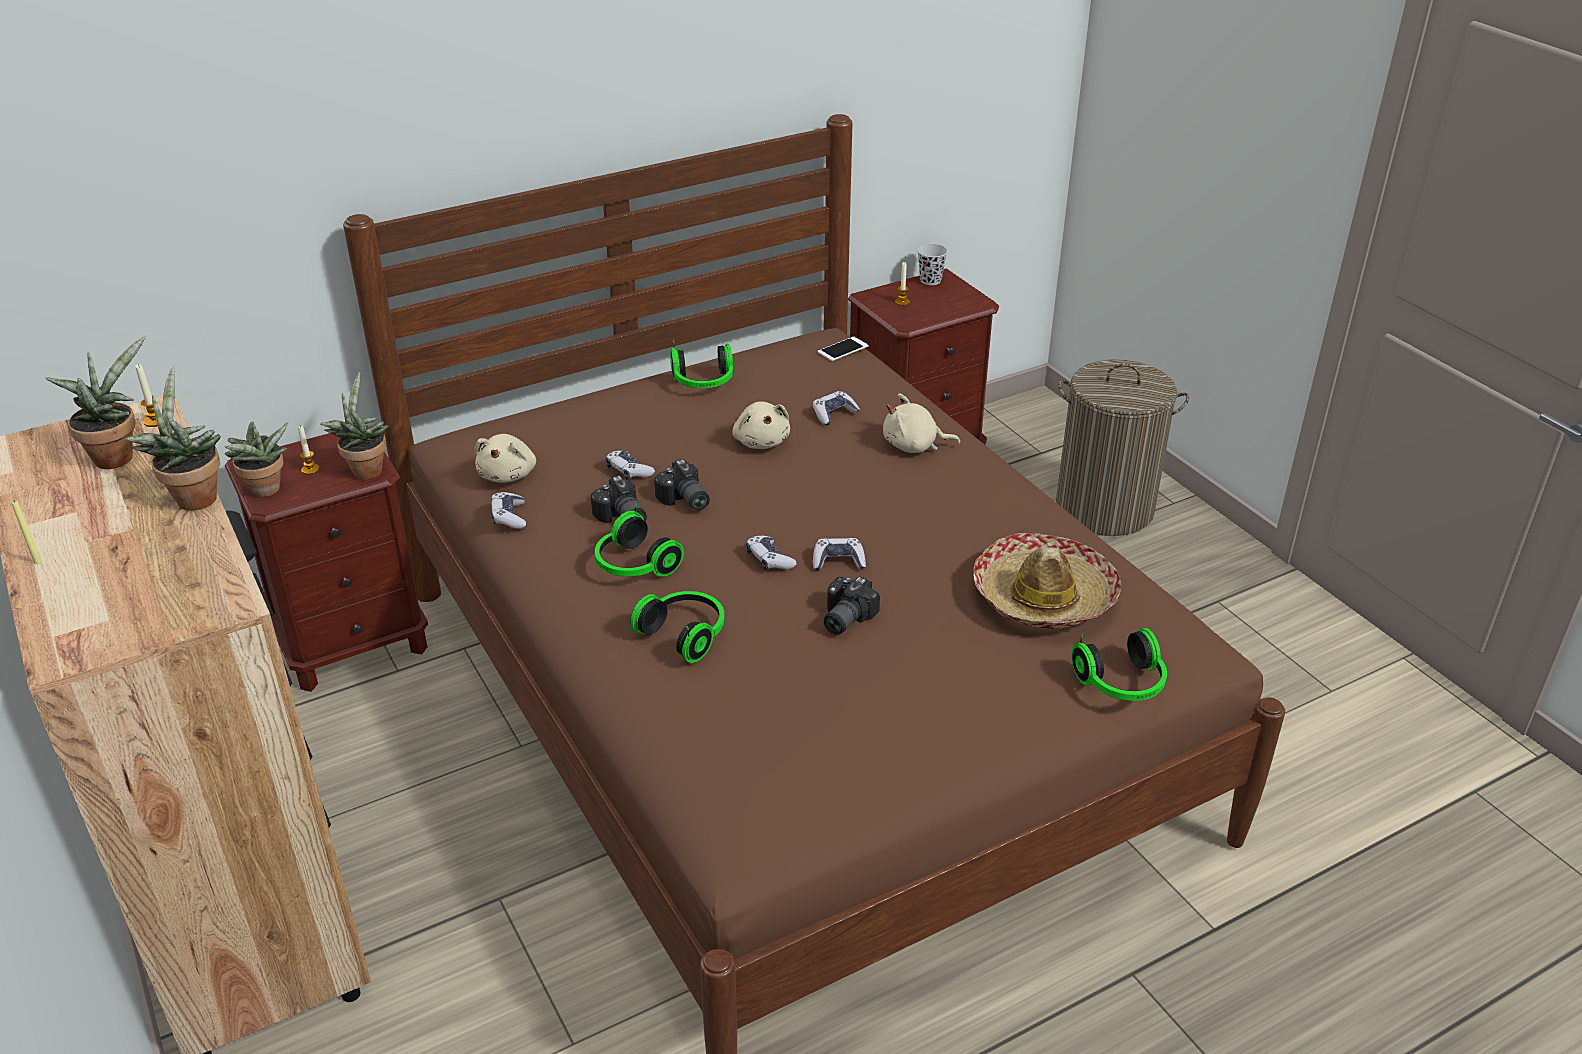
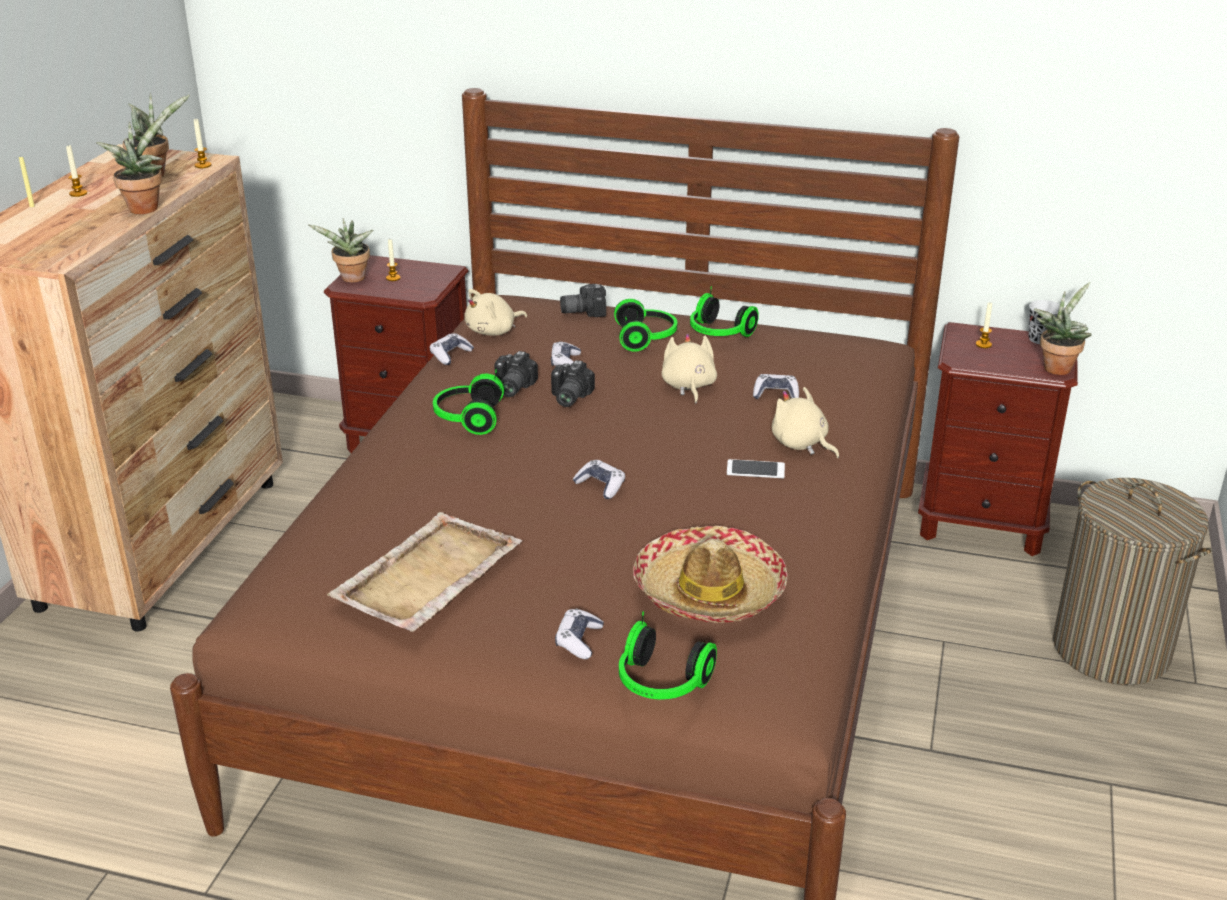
camera: 45 degrees right, 5 degrees down
(66, 520) = (78, 193): none -> candle
(366, 469) = (421, 291): potted plant -> potted plant (1056, 367)
(685, 634) = (427, 473): headphones -> headphones (646, 338)
(761, 441) = (688, 386): beige plush toy -> beige plush toy turned 150 degrees clockwise
(769, 560) = (556, 460): game controller -> game controller (578, 641)
(840, 719) = (426, 576): none -> beige tray
(843, 349) = (868, 356): phone -> phone (755, 469)
(843, 618) = (538, 521): camera -> camera (582, 311)

